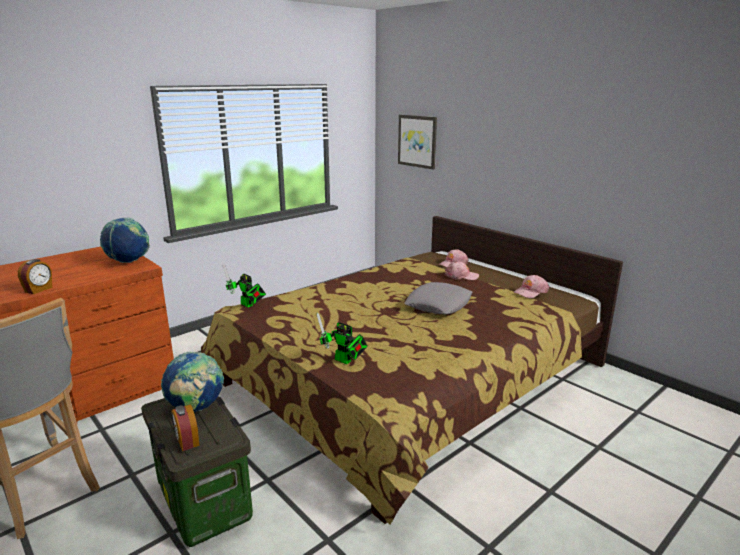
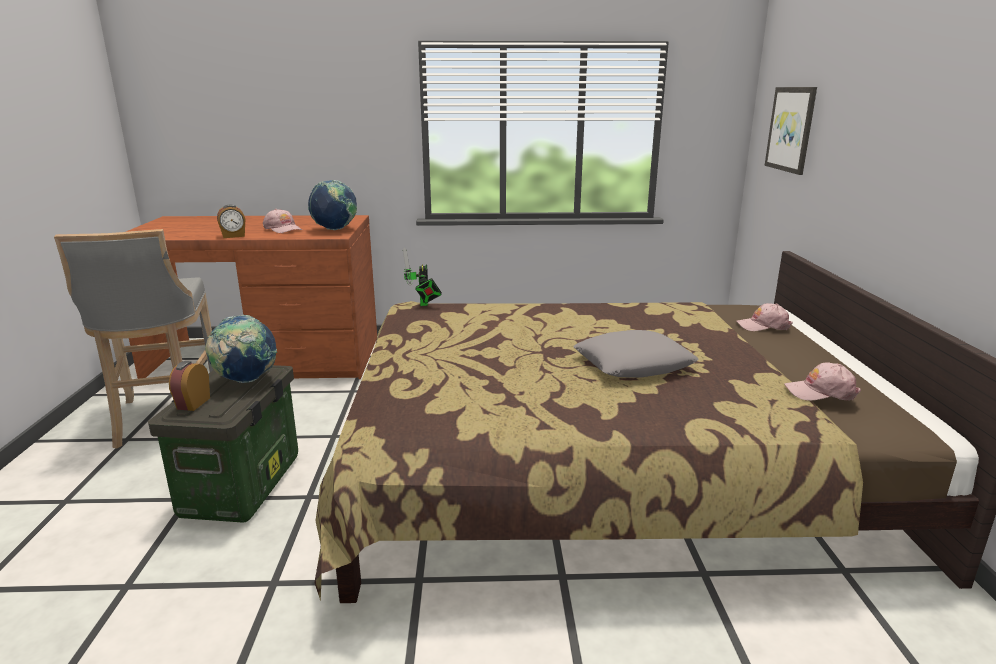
camera: 40 degrees right, 0 degrees up
(345, 361) = (406, 384): toy robot -> none
(461, 276) = (738, 341): pink cap -> pink cap (283, 229)

